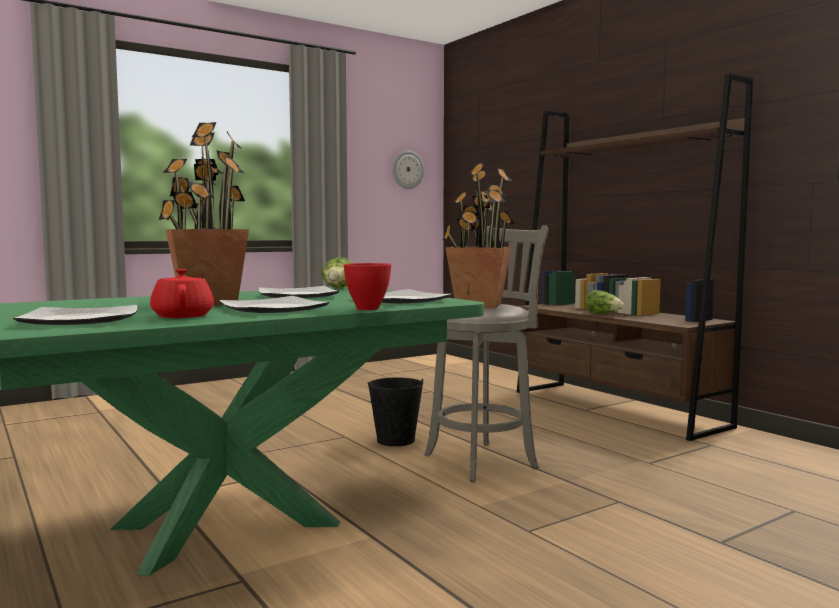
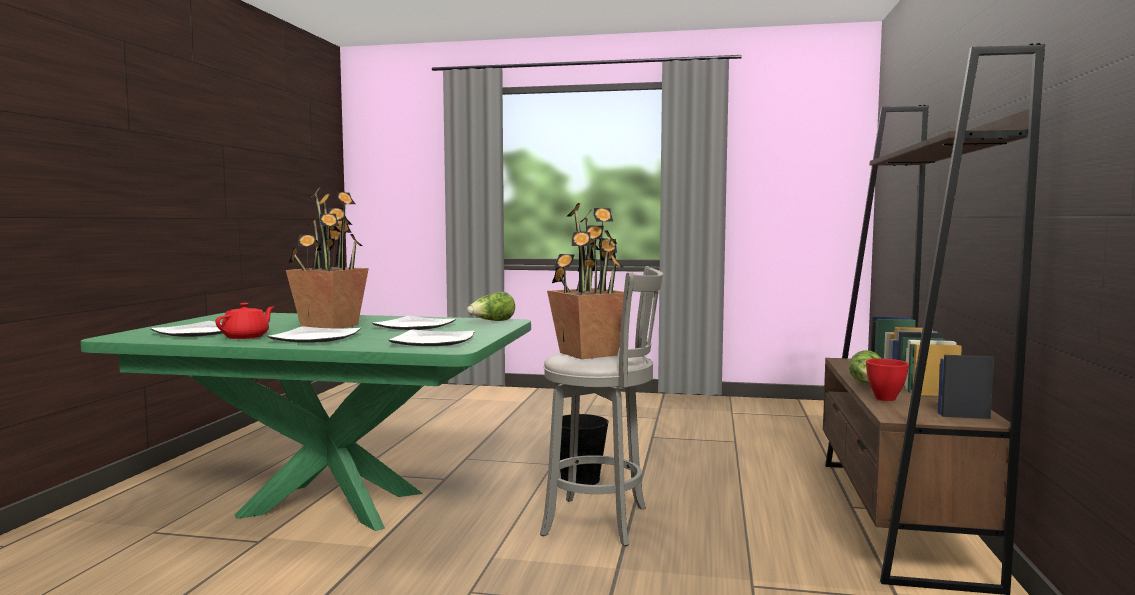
camera: 45 degrees right, 0 degrees up
(367, 309) = (355, 347): red bowl -> red bowl (885, 399)
(407, 170) = (817, 179): wall clock -> none

